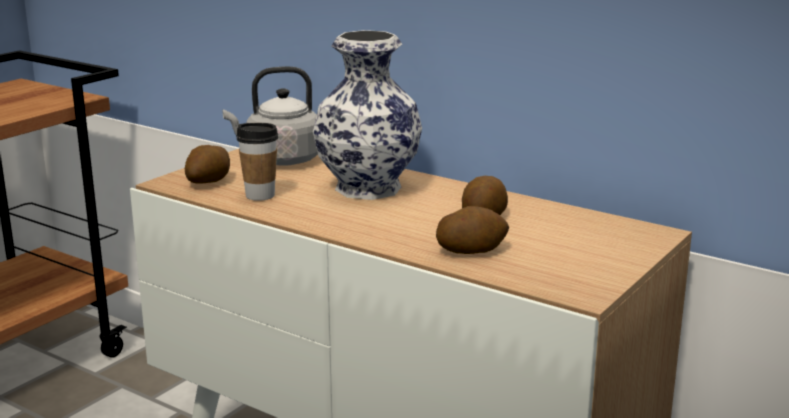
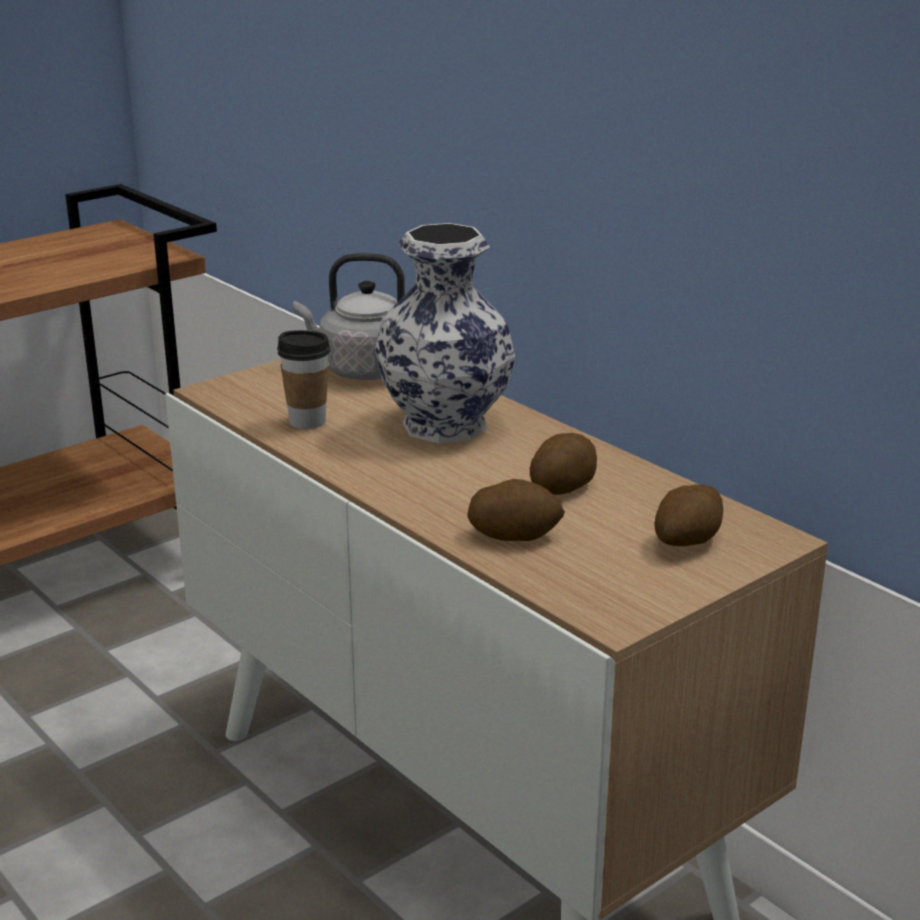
camera: 15 degrees right, 5 degrees up
(208, 182) = (258, 395): potato -> potato (687, 541)

